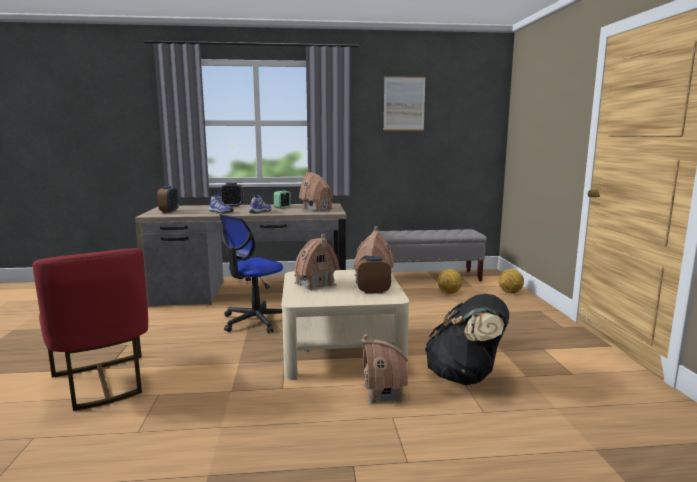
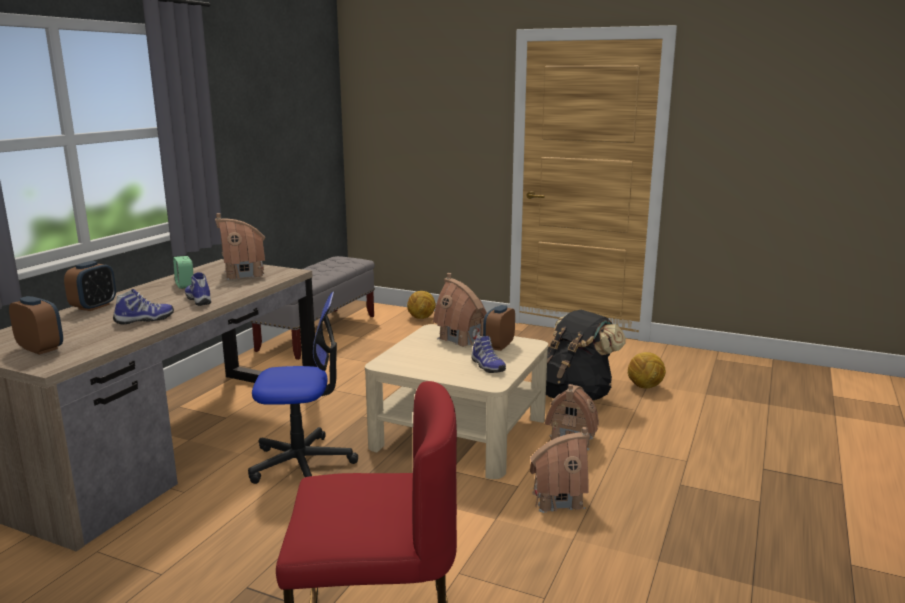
camera: 60 degrees left, 5 degrees up
(255, 321) = (302, 464): office chair -> office chair turned 75 degrees counterclockwise
(315, 284) = (439, 364): toy house -> toy house (557, 498)
(327, 295) = (486, 366): none -> shoe
(404, 103) = (253, 94): picture -> none
(449, 293) = (381, 339): football -> football (645, 386)

